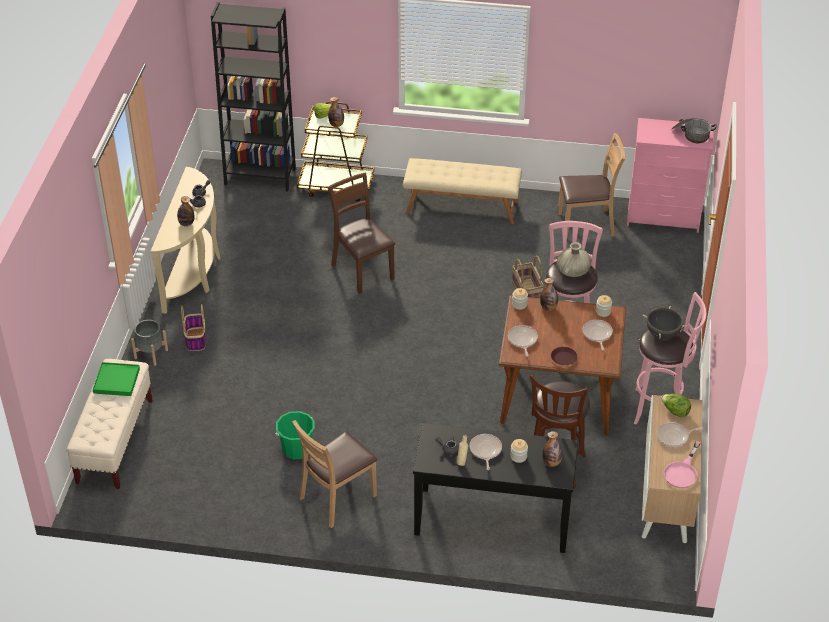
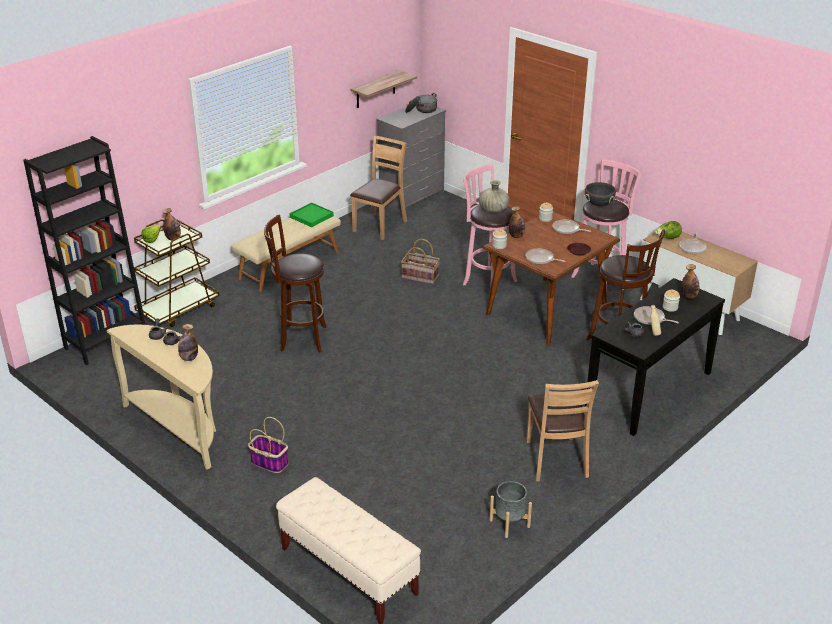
camera: 55 degrees left, 10 degrees down
(116, 381) = (321, 504): green tray -> green tray (311, 216)
(151, 354) = (254, 499): grey planter -> grey planter (509, 523)
(297, 449) = (475, 458): green bucket -> none
(362, 271) = (300, 338): brown chair -> brown stool
(647, 88) = (375, 89): none -> shelf
(664, 217) = (412, 197): pink dresser -> grey dresser
(682, 472) = (731, 258): pink frying pan -> none

